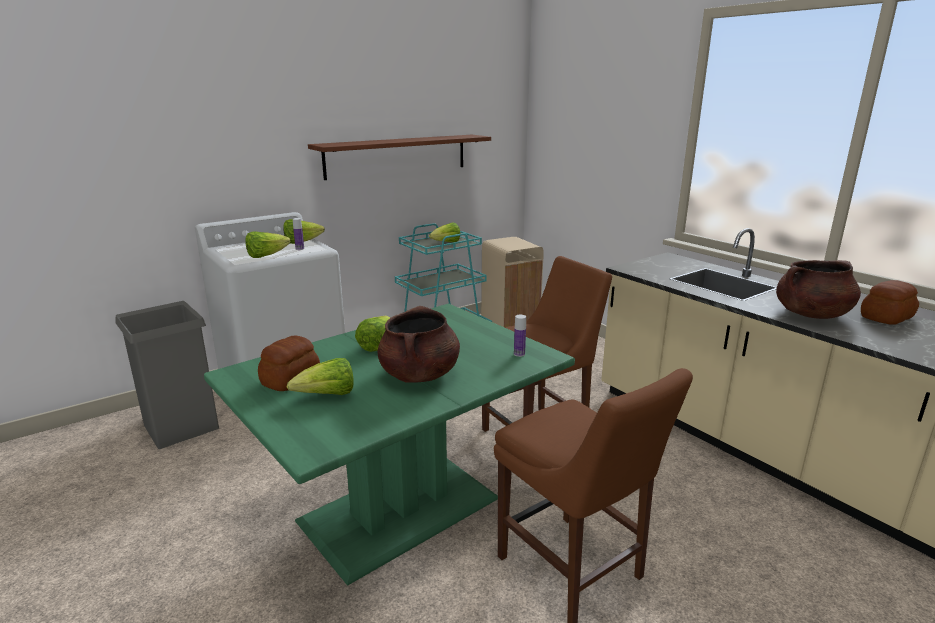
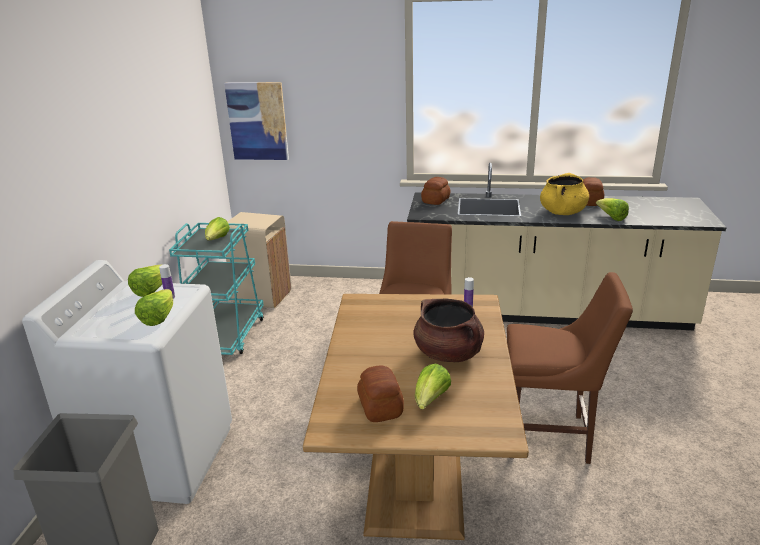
camera: 45 degrees left, 5 degrees up
(377, 345) = (374, 349): lettuce -> lettuce (611, 218)
(397, 156) = (147, 163): shelf -> none
(401, 511) = (417, 475): green dining table -> brown dining table
(553, 151) = (257, 121): none -> picture
(674, 263) = (436, 200): none -> bread
(811, 314) = (562, 212): brown cooking pot -> yellow cooking pot

